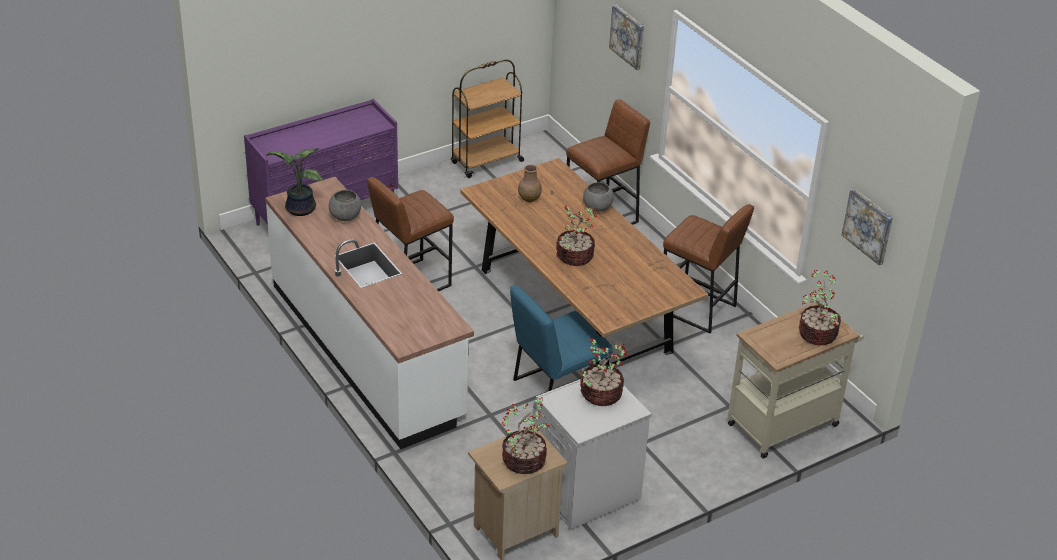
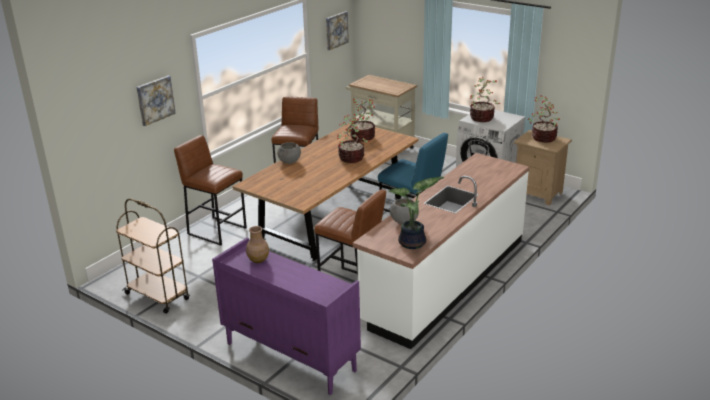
camera: 110 degrees left, 10 degrees down
(529, 198) = (296, 184): brown vase -> brown vase (258, 260)
(816, 333) = (377, 81): potted plant -> potted plant (362, 137)

